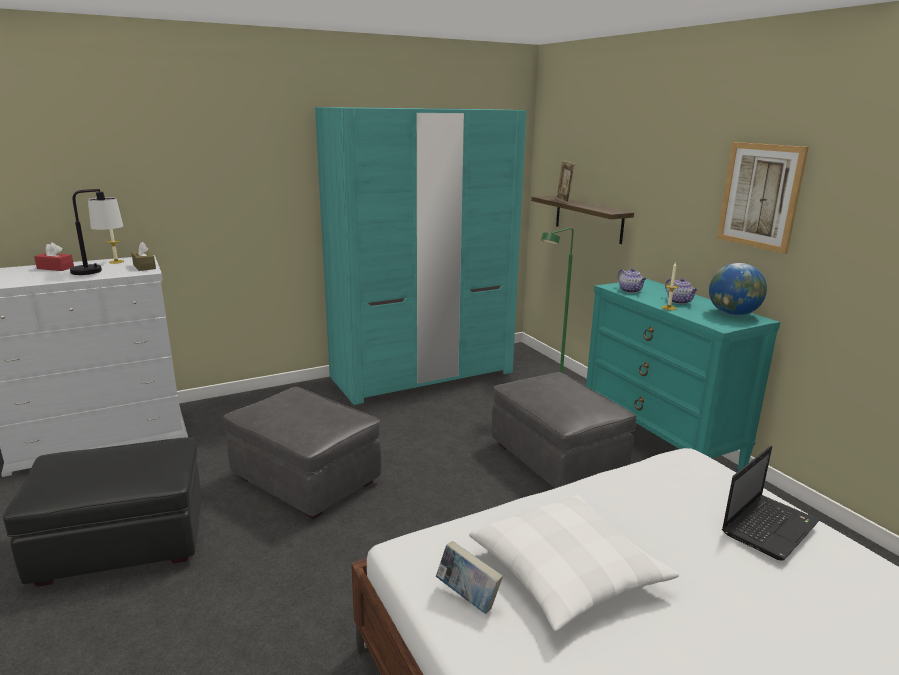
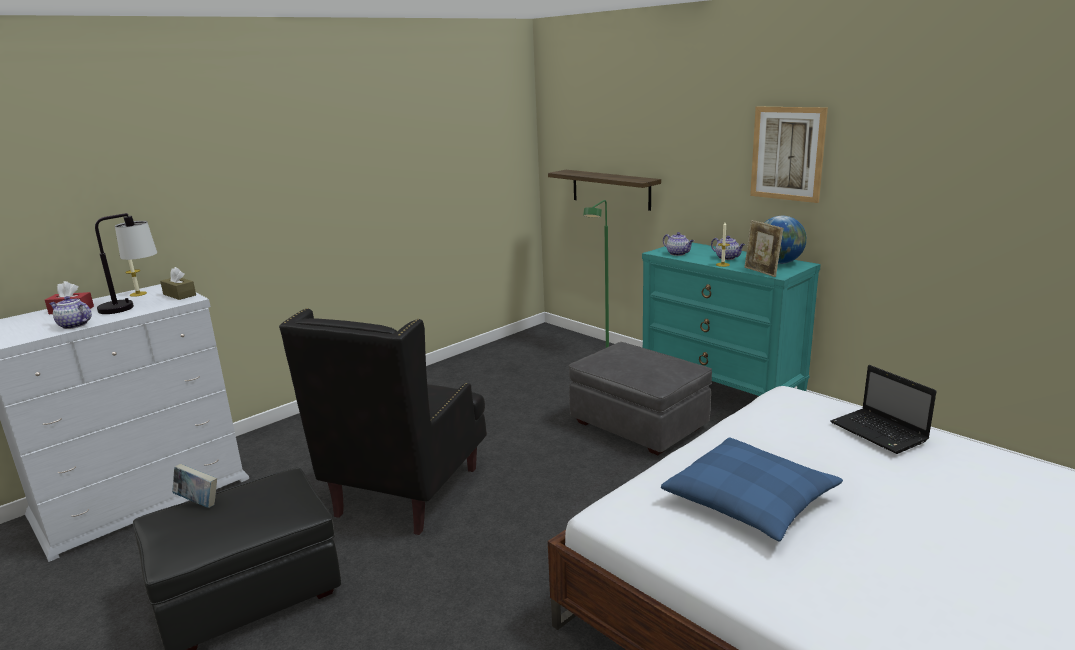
camera: 15 degrees left, 0 degrees up
(42, 280) = (73, 325): none -> teapot
(305, 480) = (407, 493): grey ottoman -> black armchair
(422, 375) = (464, 370): turquoise wardrobe -> none
(467, 597) = (685, 537): book -> book (198, 502)
(564, 201) = (585, 174): picture frame -> picture frame (761, 272)
(567, 572) = (750, 501): white pillow -> blue pillow
(769, 526) = (880, 433): laptop -> laptop turned 120 degrees clockwise

